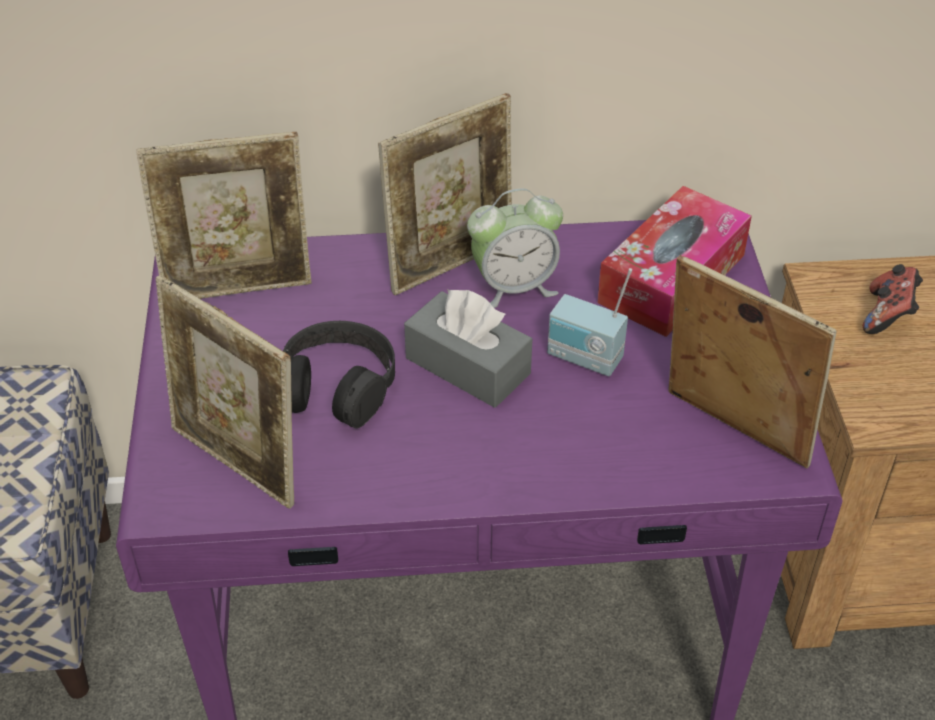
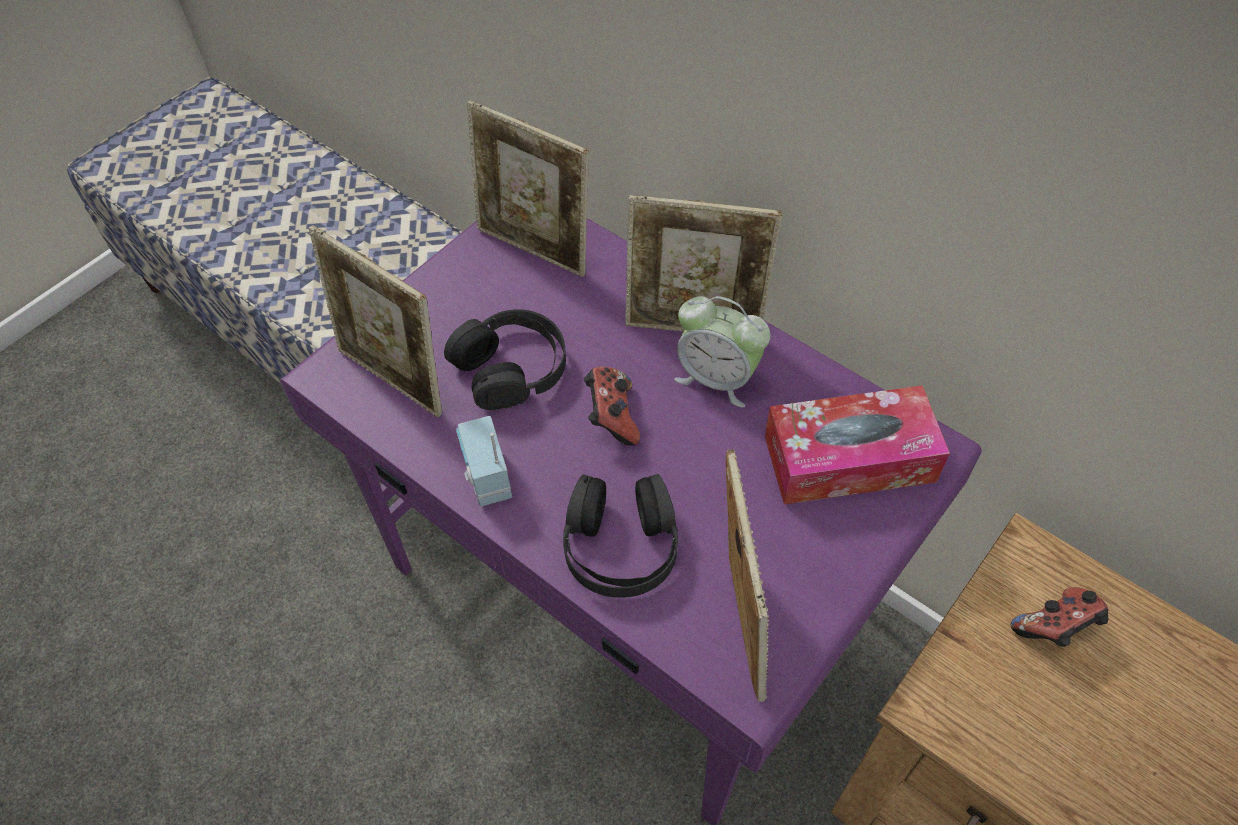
camera: 45 degrees right, 10 degrees up
(238, 463) = (395, 378): picture frame -> picture frame turned 45 degrees counterclockwise
(467, 366) = (612, 417): grey tissue box -> game controller
(584, 359) = (699, 475): radio -> radio (486, 478)
(587, 445) = (621, 544): none -> black headphones

